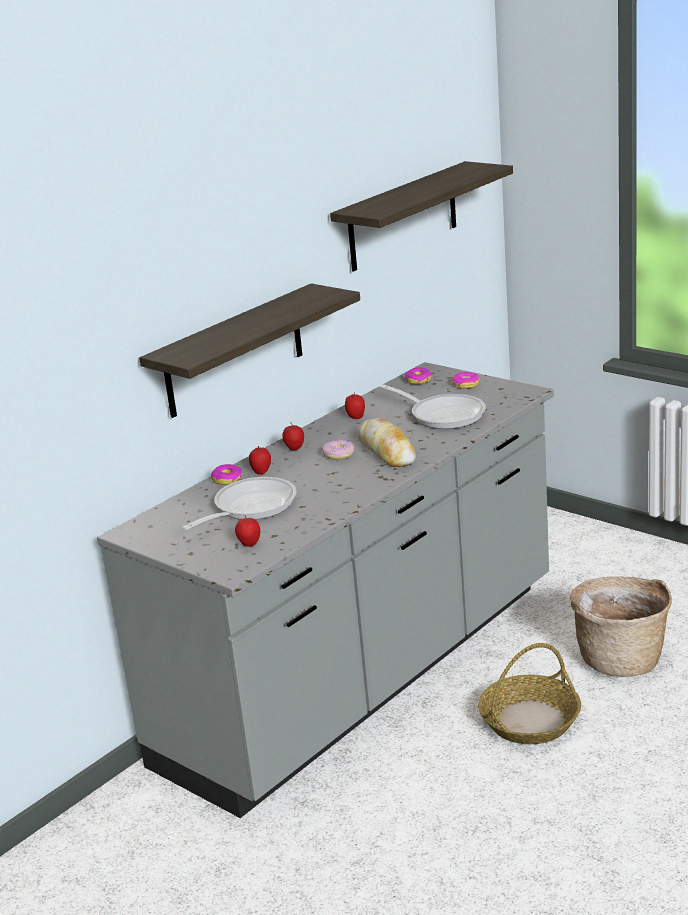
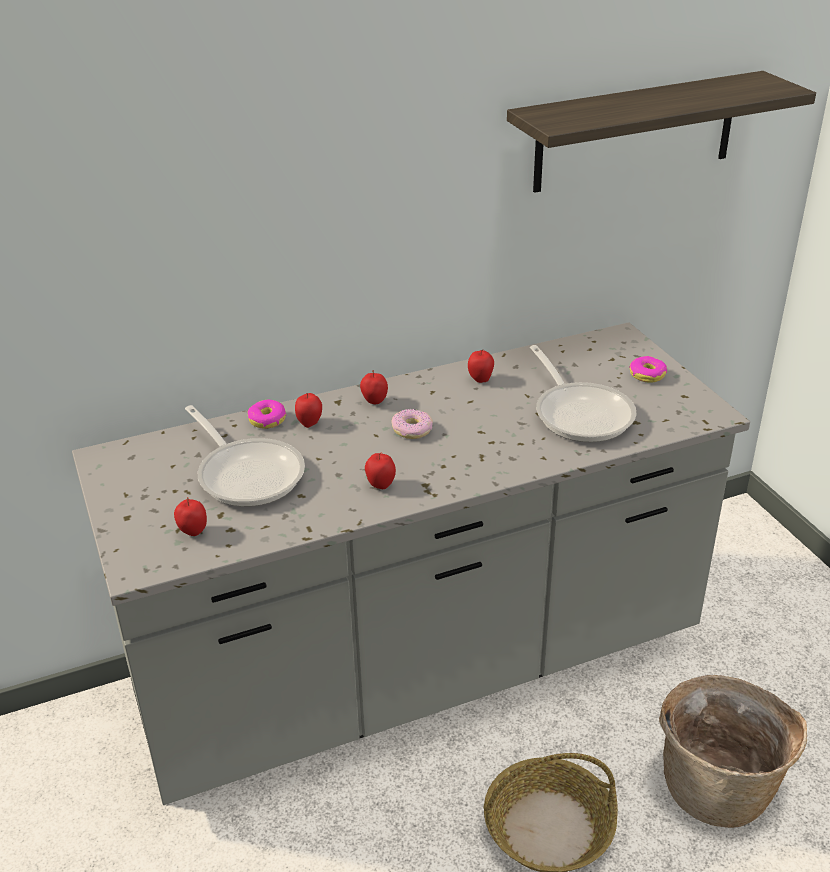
camera: 25 degrees right, 10 degrees up
(234, 351) = (318, 265): shelf -> none
(249, 508) = (247, 473): frying pan -> frying pan turned 75 degrees clockwise
(351, 485) = (380, 485): none -> apple
(386, 451) = (468, 446): bread -> none
(418, 380) = (597, 348): donut -> none

